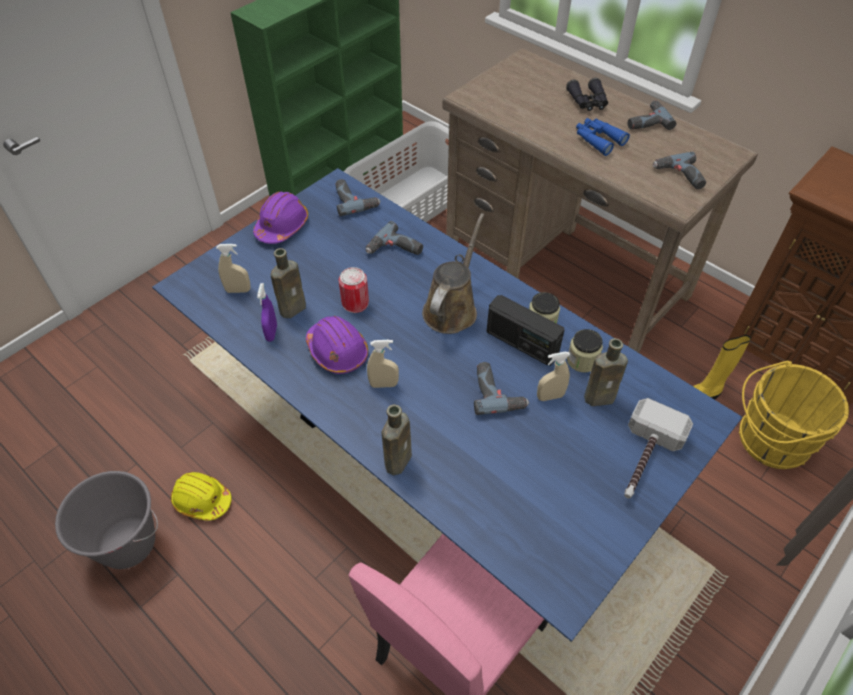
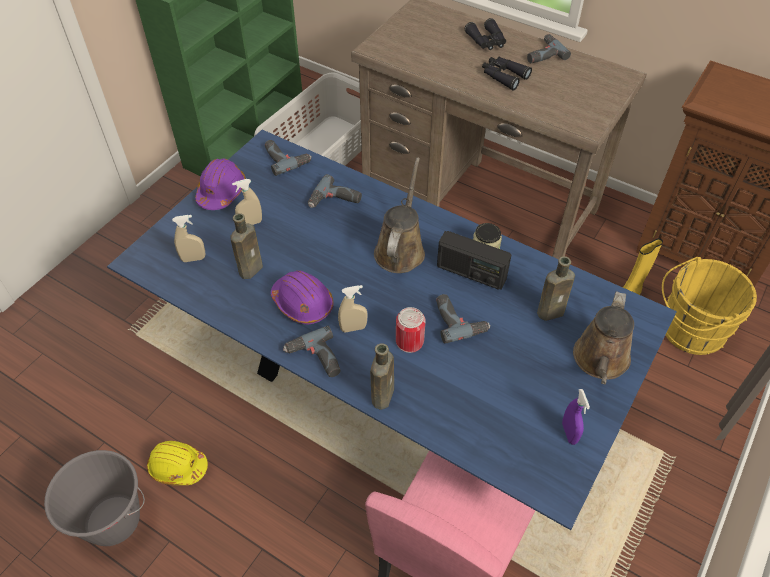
camera: 10 degrees left, 0 degrees up
(271, 333) = (236, 295): purple spray bottle -> purple spray bottle (569, 433)
(355, 303) = (309, 256): can -> can (409, 341)
(550, 396) = (507, 317): beige spray bottle -> beige spray bottle (250, 223)
(582, 360) = (528, 281): jar -> none
(598, 140) = (503, 76): blue binoculars -> black binoculars
(644, 459) = (600, 361): hammer -> brown watering can
(679, 176) = (583, 102): power drill -> power drill (315, 359)

